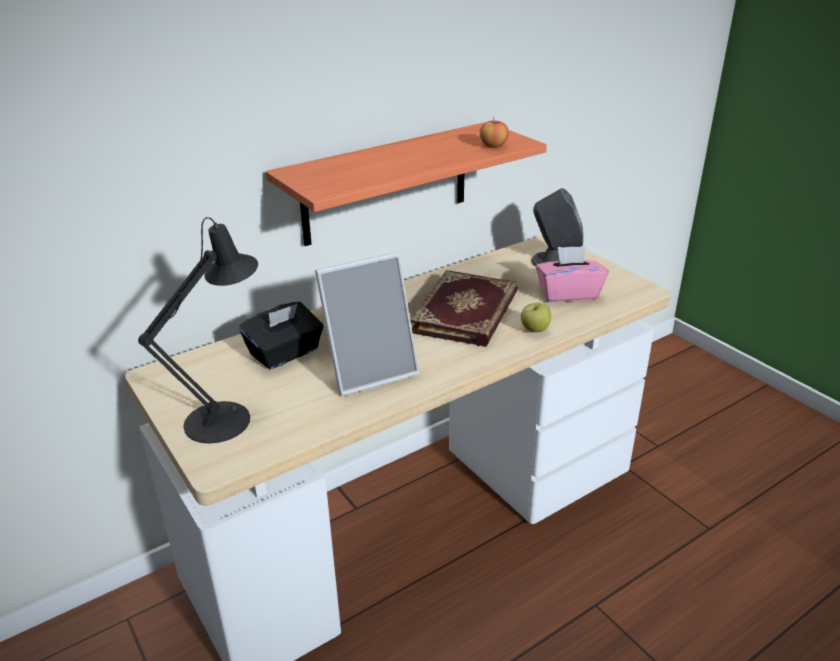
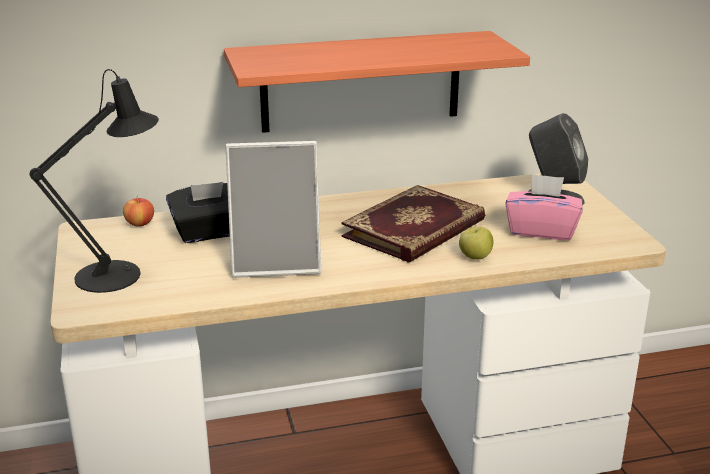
camera: 20 degrees right, 5 degrees down
(493, 146) = (469, 51): apple -> apple (140, 223)

